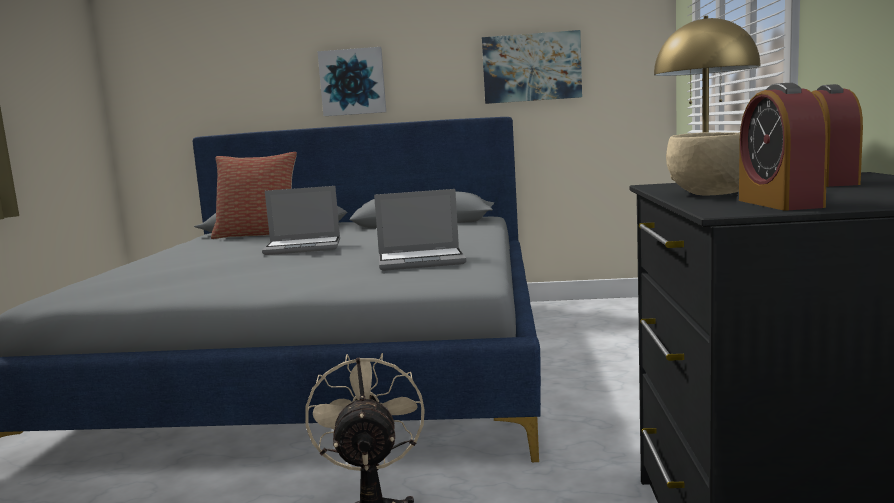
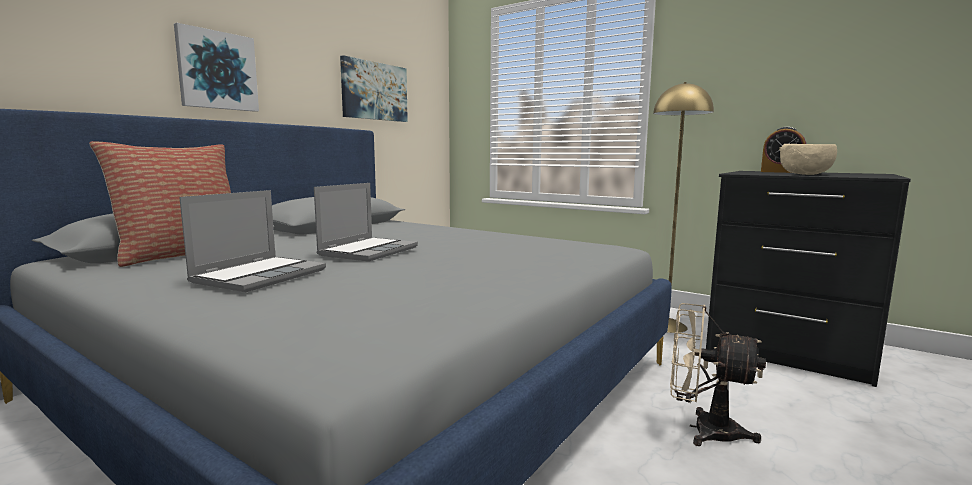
camera: 60 degrees left, 0 degrees up
(422, 261) = (530, 243): laptop -> laptop (260, 275)
(779, 203) = (866, 175): alarm clock -> none

